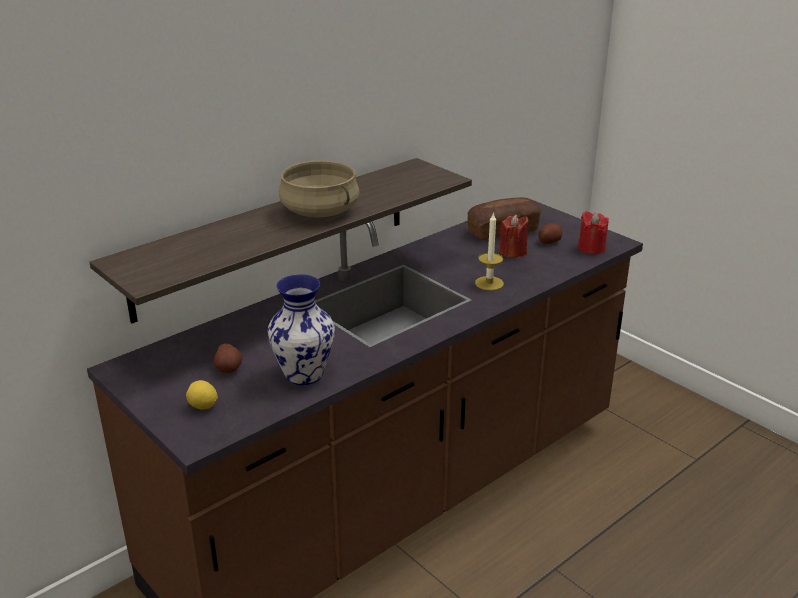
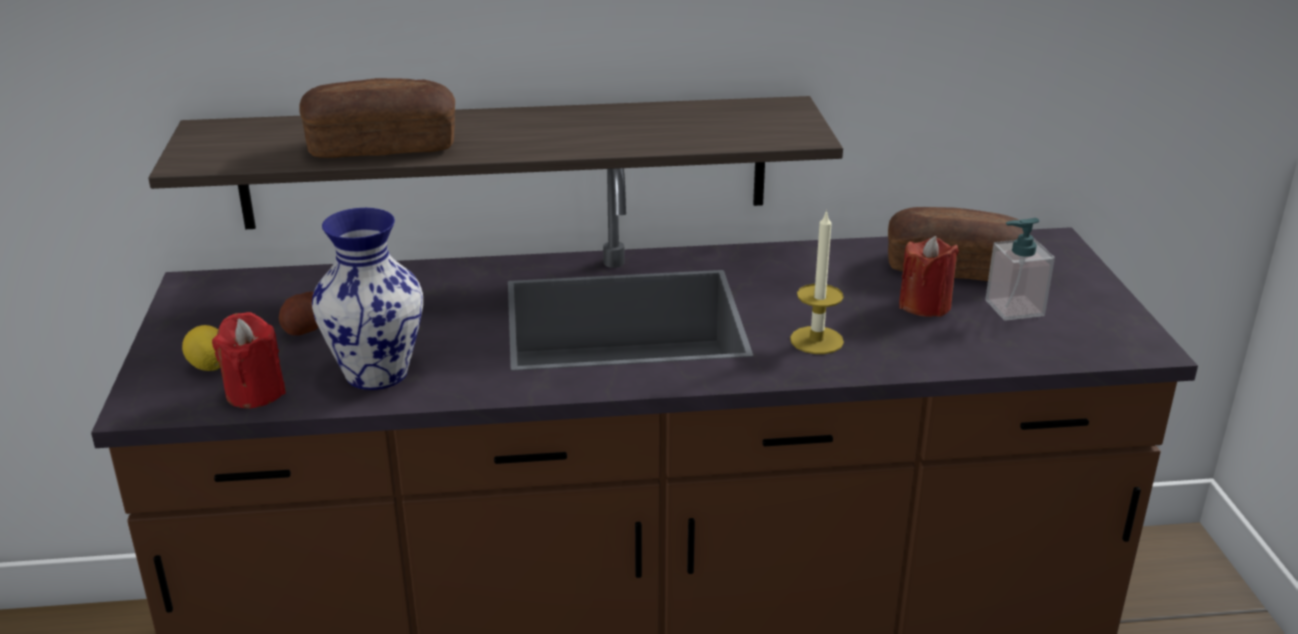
camera: 35 degrees right, 0 degrees up
(246, 241) = (382, 146): none -> bread
(320, 211) = (541, 134): beige cooking pot -> none
(549, 241) = (1014, 308): potato -> soap dispenser
(591, 248) = (1078, 343): red candle -> red candle (255, 392)

